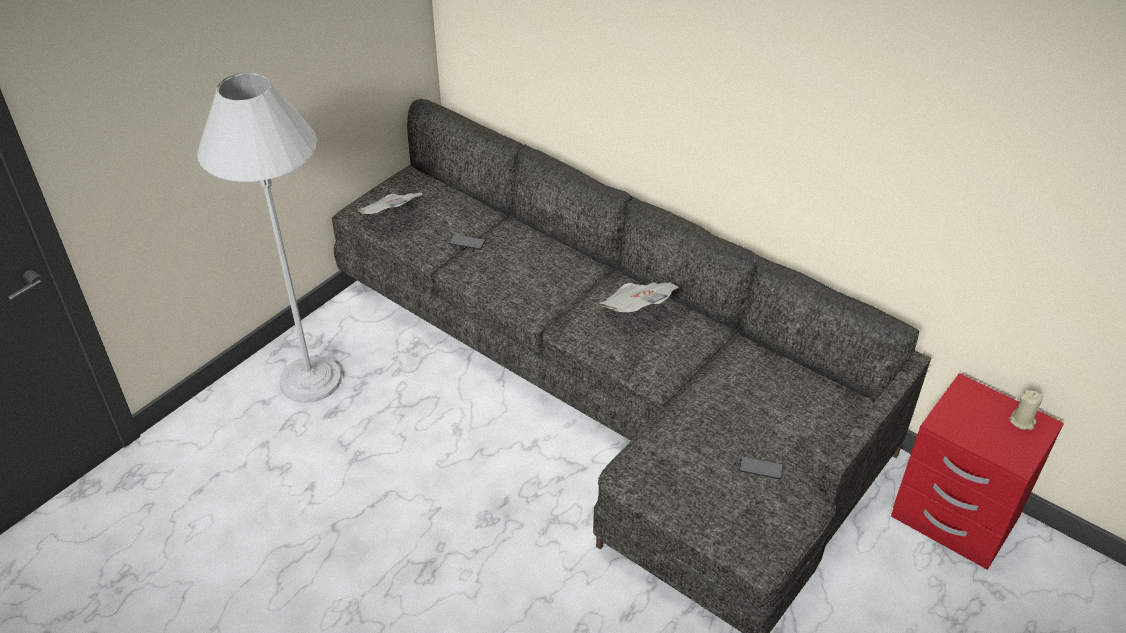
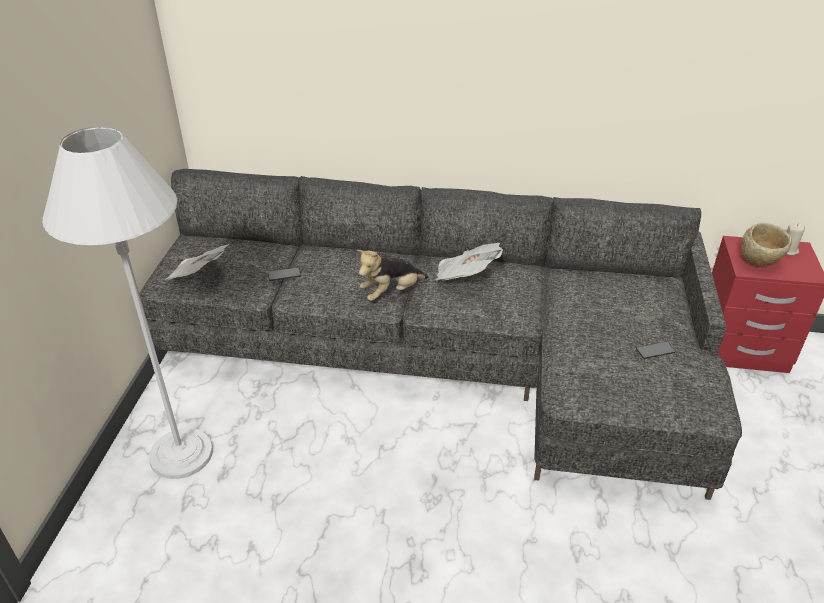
camera: 30 degrees left, 5 degrees down
(551, 299) = (391, 292): none -> plush toy
(970, 420) = (760, 261): none -> beige bowl

